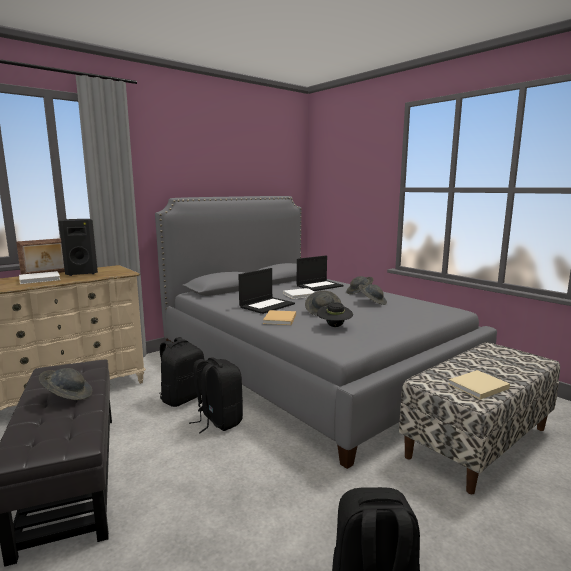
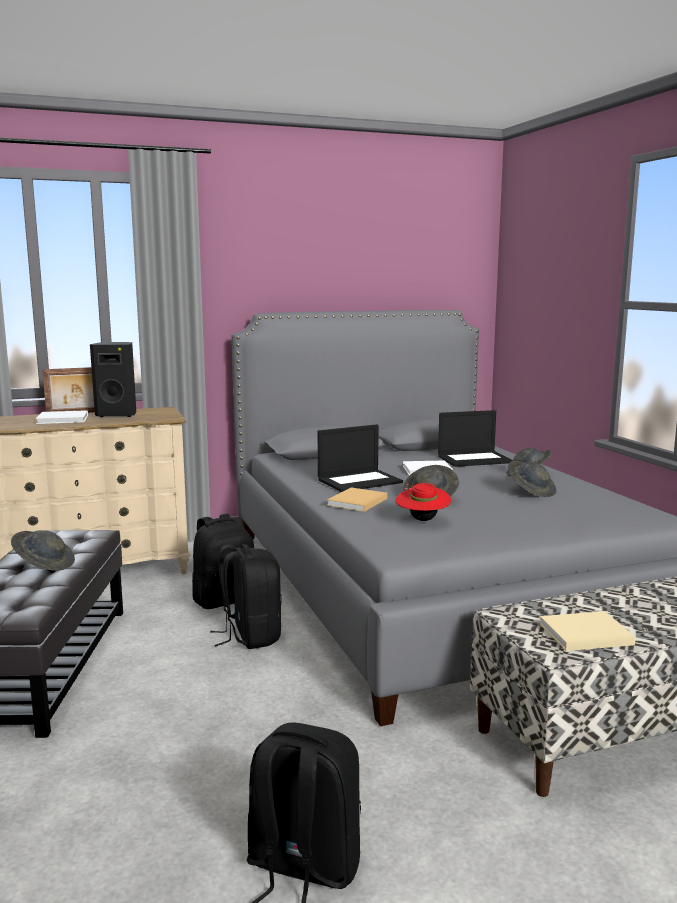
camera: 20 degrees right, 0 degrees up
(334, 326) = (422, 520): black hat -> red hat

